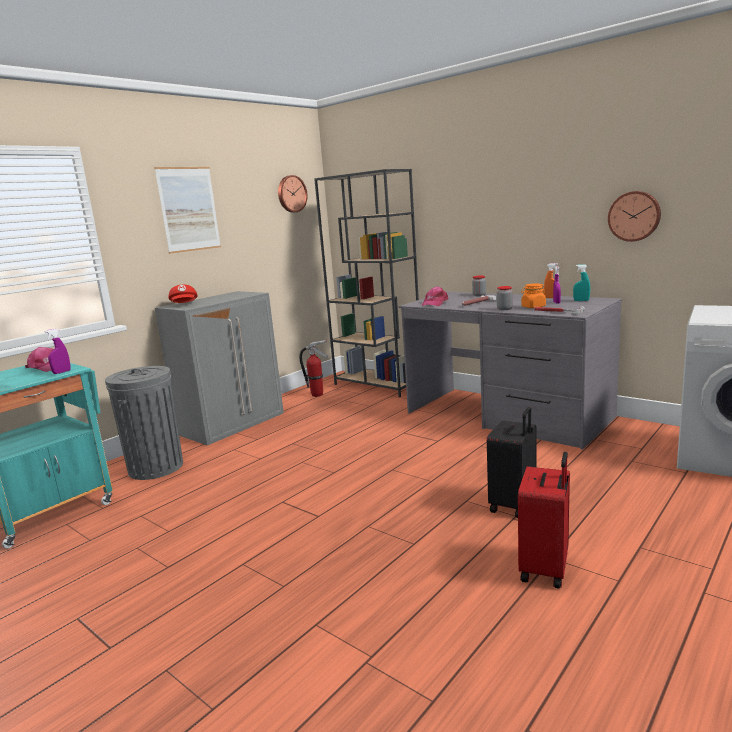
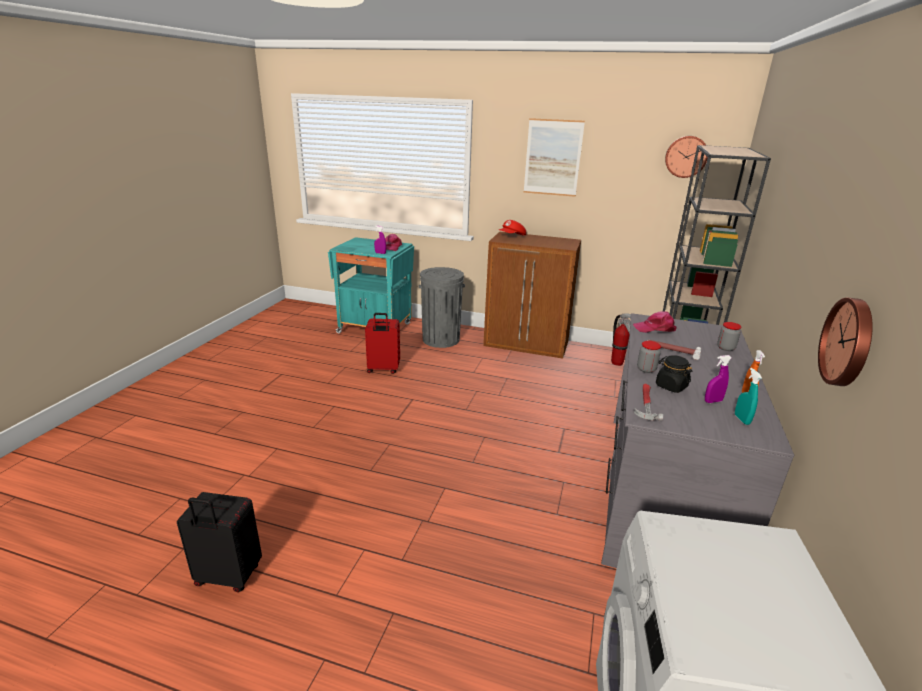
camera: 65 degrees right, 10 degrees up
(232, 423) = (526, 343): grey cabinet -> brown cabinet
(514, 505) = (447, 518): black suitcase -> black suitcase (228, 577)
(533, 307) = (671, 386): orange jar -> black jar
(546, 569) = (347, 546): red suitcase -> red suitcase (383, 369)

